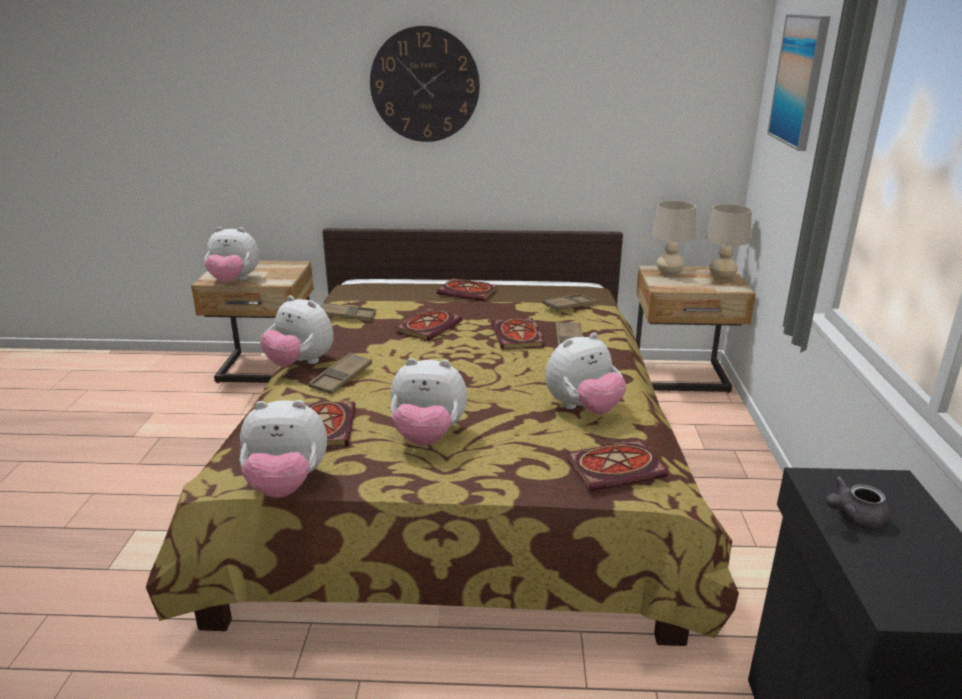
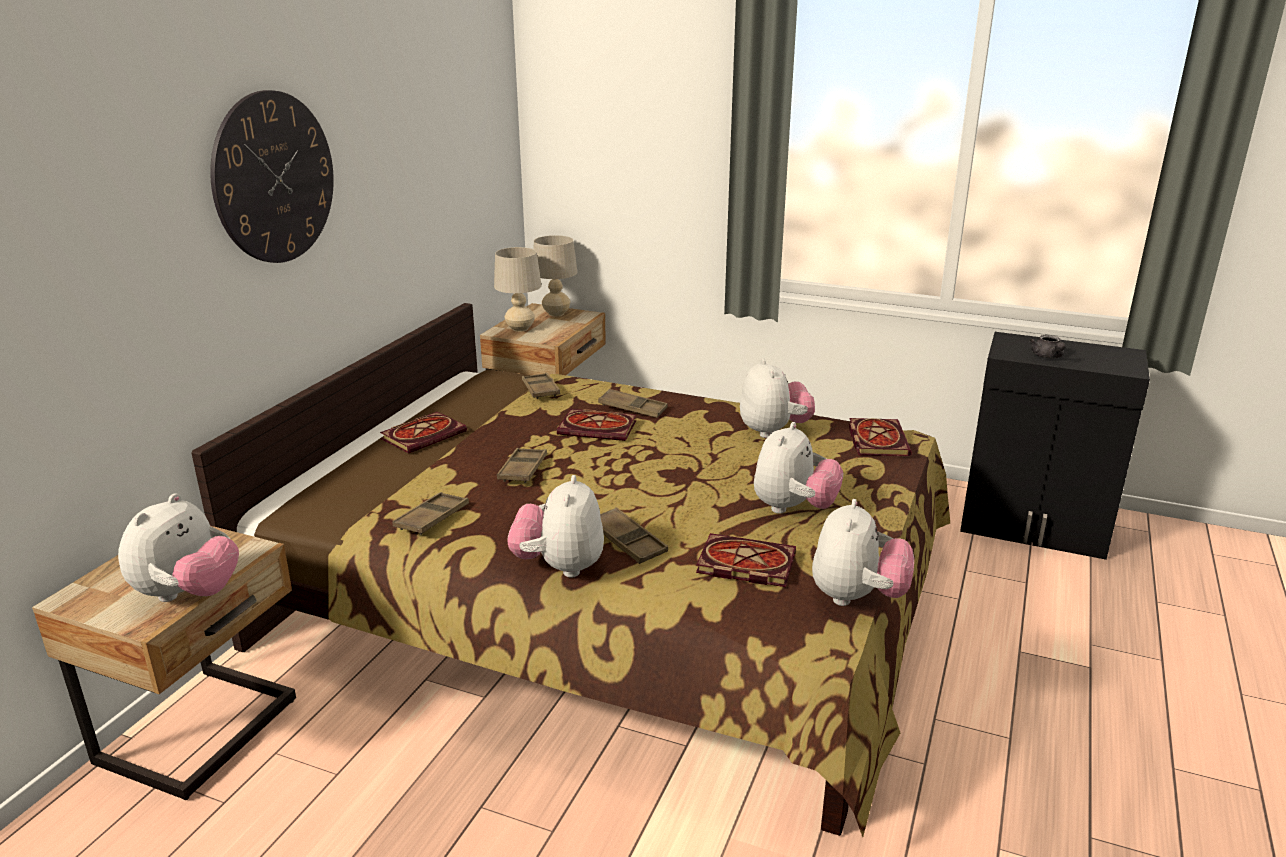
camera: 70 degrees left, 0 degrees up
(300, 363) = (560, 567): plush toy -> plush toy turned 135 degrees clockwise
(429, 326) = (523, 470): book -> brown tray
(799, 80) = (619, 101): picture -> none

